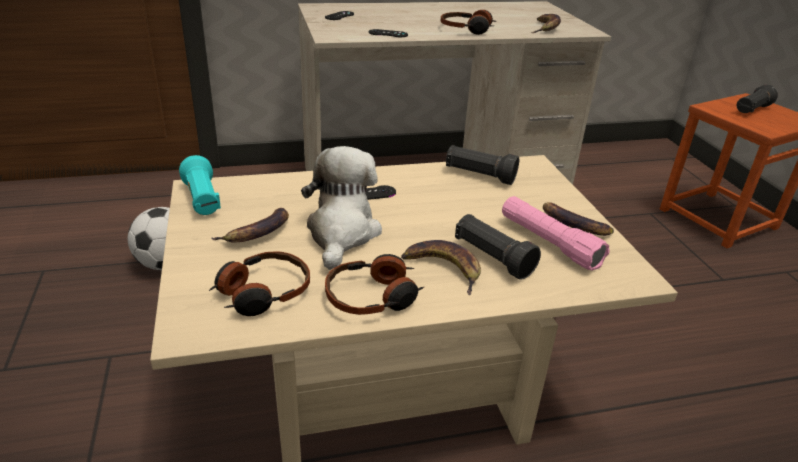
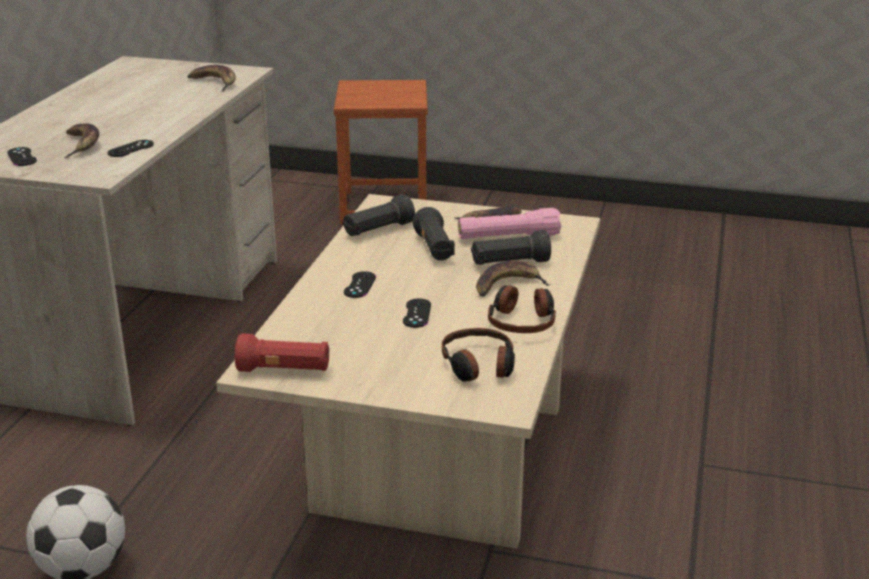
camera: 60 degrees left, 5 degrees down
(202, 200) = (284, 370): turquoise flashlight -> red flashlight
(257, 233) = (379, 352): banana -> banana (82, 145)
(341, 233) = (417, 313): plush toy -> black game controller
(467, 29) = (170, 113): headphones -> none
(751, 110) = (373, 92): black flashlight -> black flashlight (434, 249)

